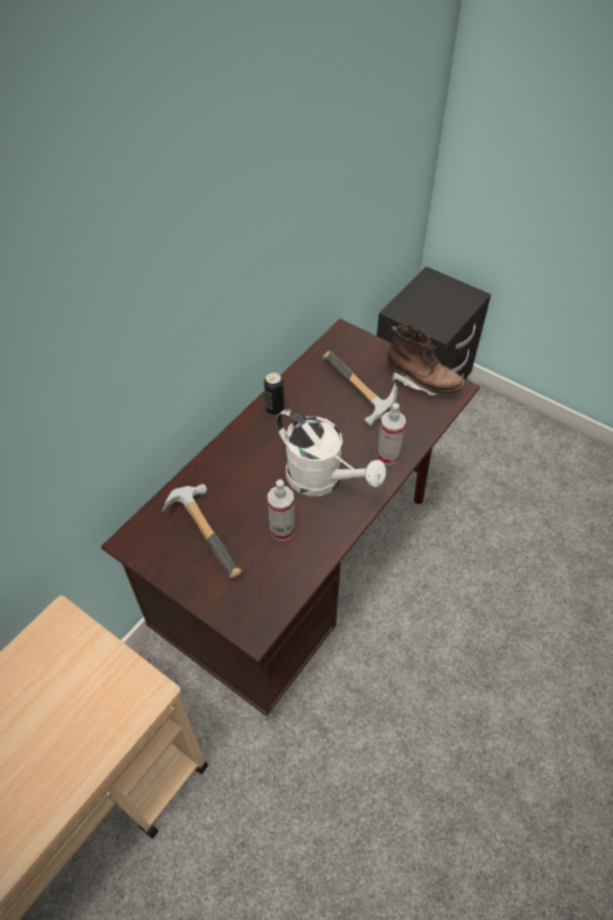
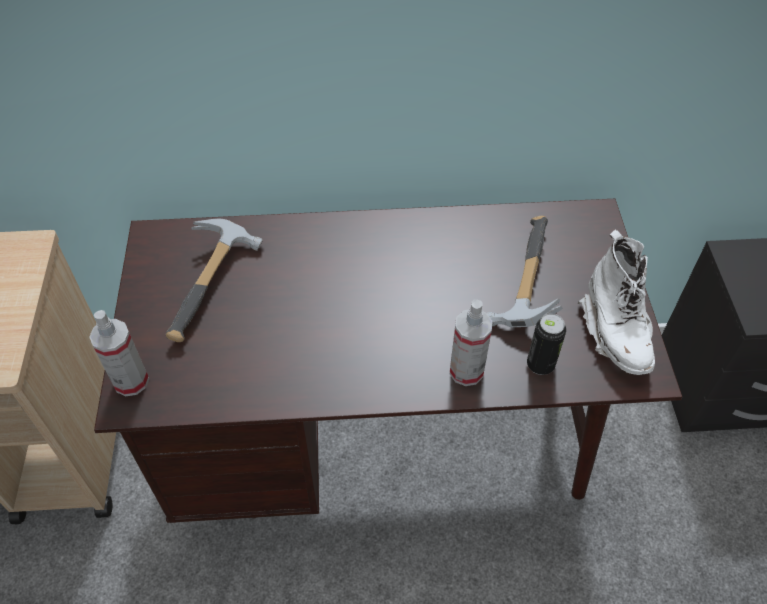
camera: 50 degrees right, 0 degrees up
(275, 409) = (420, 231): can -> can (540, 365)
(282, 530) = (270, 342): spray bottle -> spray bottle (131, 381)
(323, 480) = (369, 333): white watering can -> none
(422, 381) = (615, 332): brown boot -> white boot

